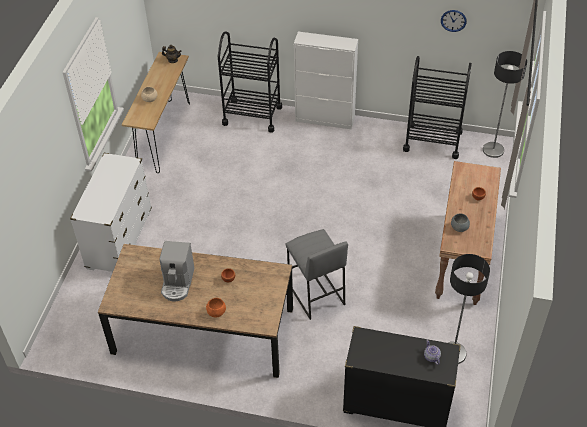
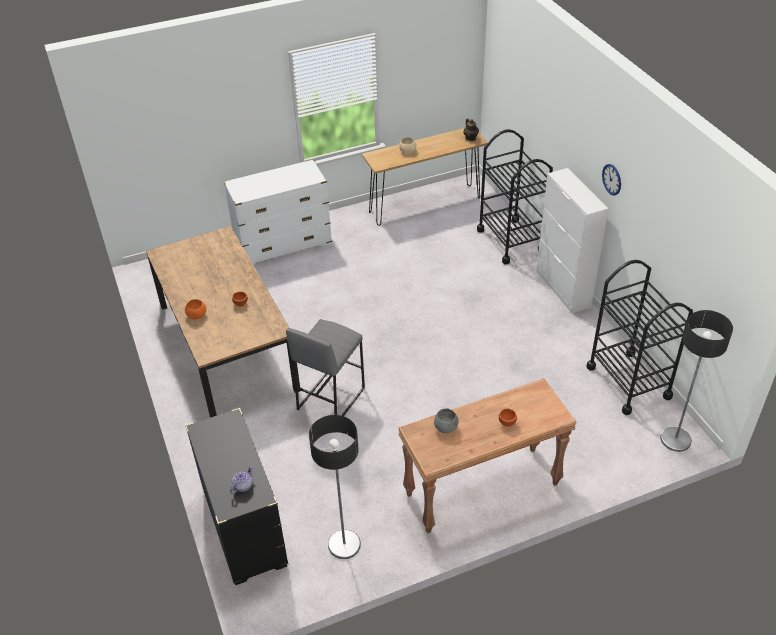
camera: 55 degrees right, 5 degrees down
(178, 283) = (211, 277): coffee machine -> none
(453, 20) = (691, 240): wall clock -> wall clock (612, 179)

